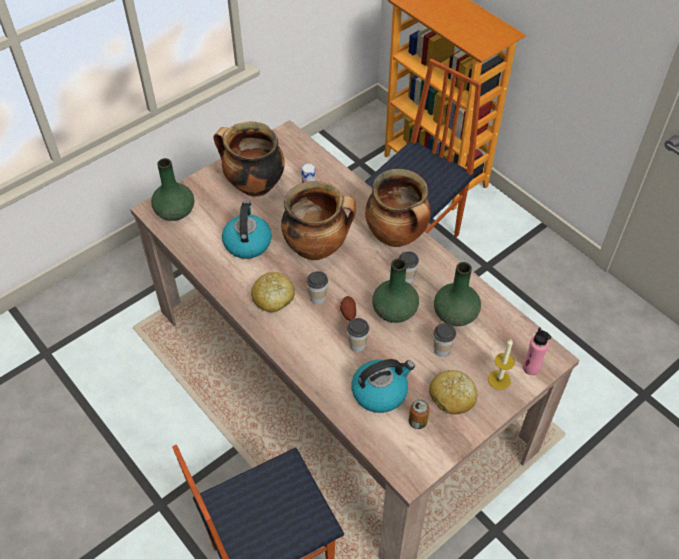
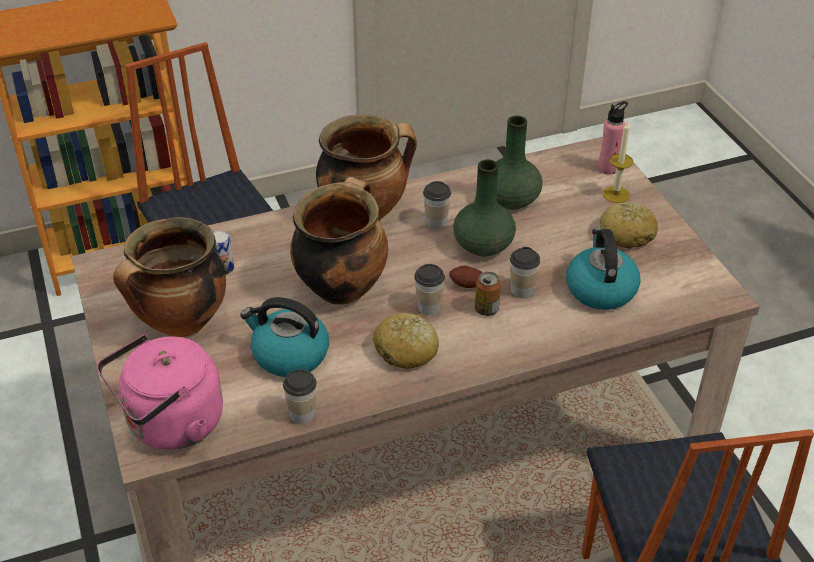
camera: 70 degrees left, 10 degrees down
(175, 211) = (170, 425): green vase -> pink kettle
(417, 422) = (652, 270): can -> can (486, 309)
(442, 350) = (558, 224): cup -> cup (302, 414)

